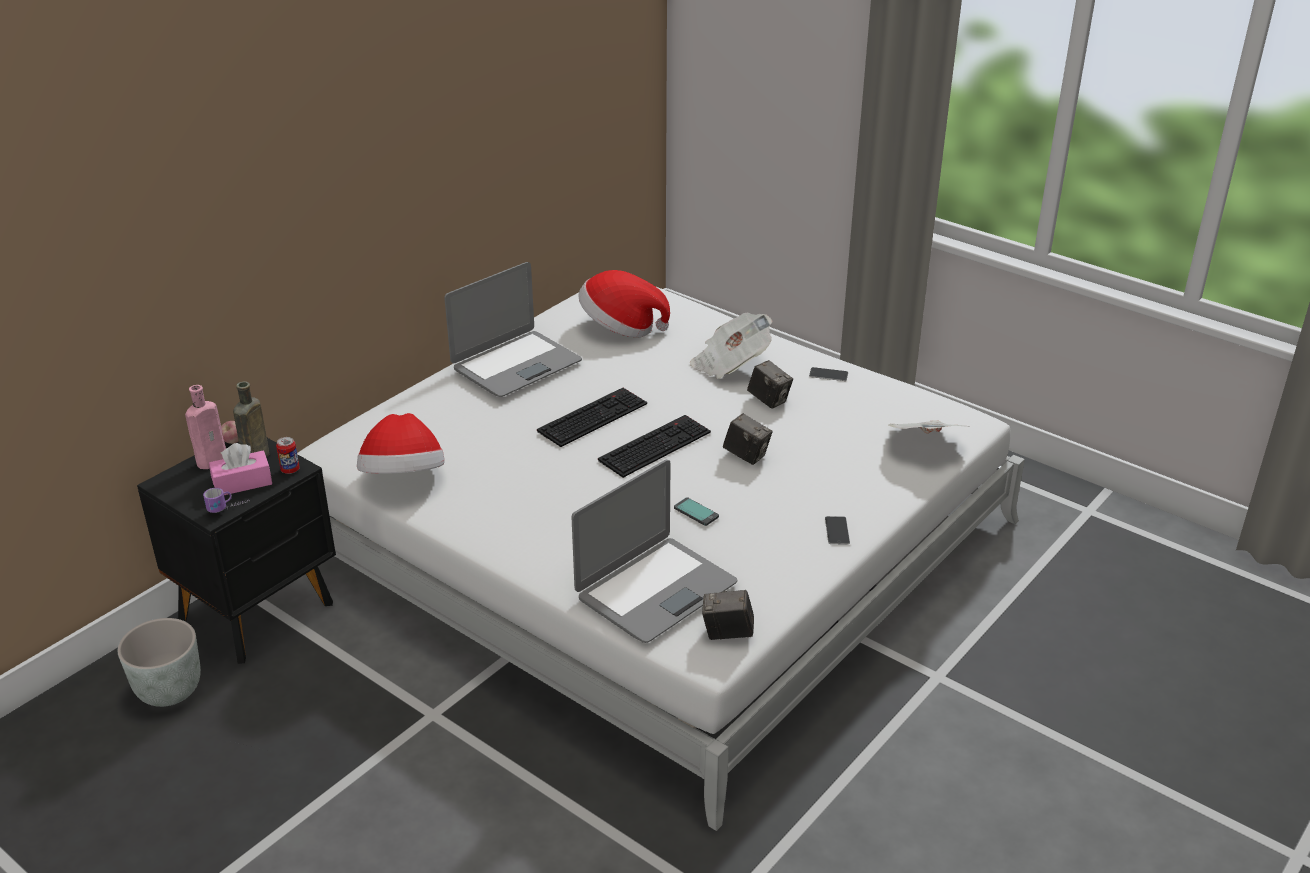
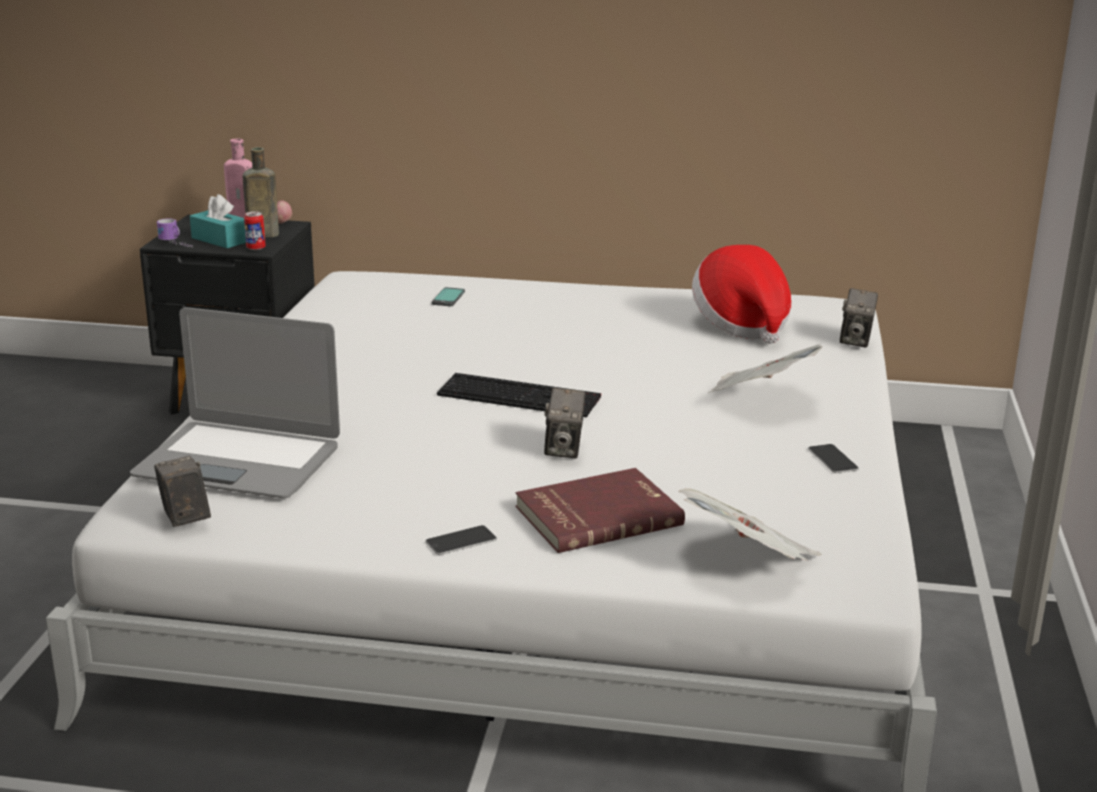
camera: 60 degrees right, 10 degrees down
(170, 690) = (116, 399): grey planter -> none
(242, 483) = (220, 240): pink tissue box -> turquoise tissue box
(404, 479) = (335, 312): hat -> none
(516, 365) = (591, 300): laptop -> none
(592, 416) = (542, 355): keyboard -> none
(696, 512) = (410, 447): phone -> phone (448, 298)
(769, 400) = (713, 437): camera -> camera (856, 340)
(839, 473) = (597, 515): none -> red book

